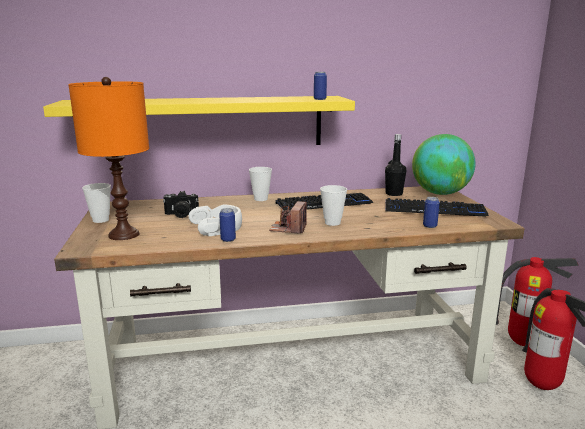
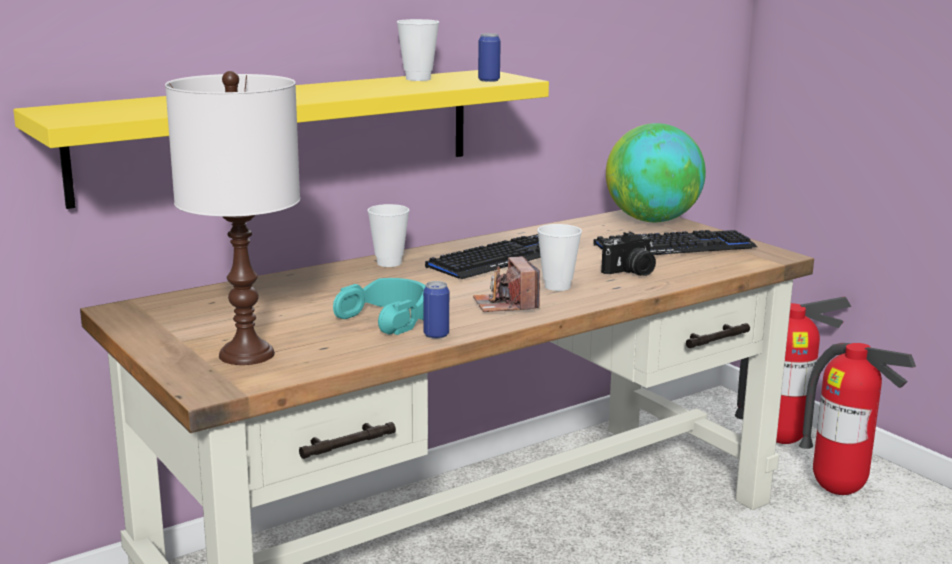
camera: 25 degrees left, 0 degrees up
(100, 220) = (157, 337): cup -> cup (418, 79)
(123, 235) = (245, 354): orange table lamp -> white table lamp
(181, 215) = (293, 308): camera -> camera (631, 272)
(217, 226) = (388, 318): white headphones -> turquoise headphones
(394, 194) = (587, 229): black bottle -> none
(430, 226) = (696, 272): can -> none

